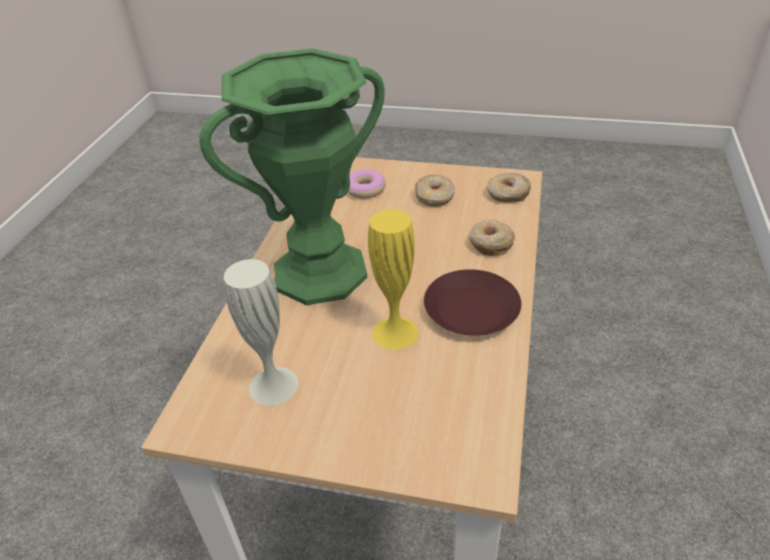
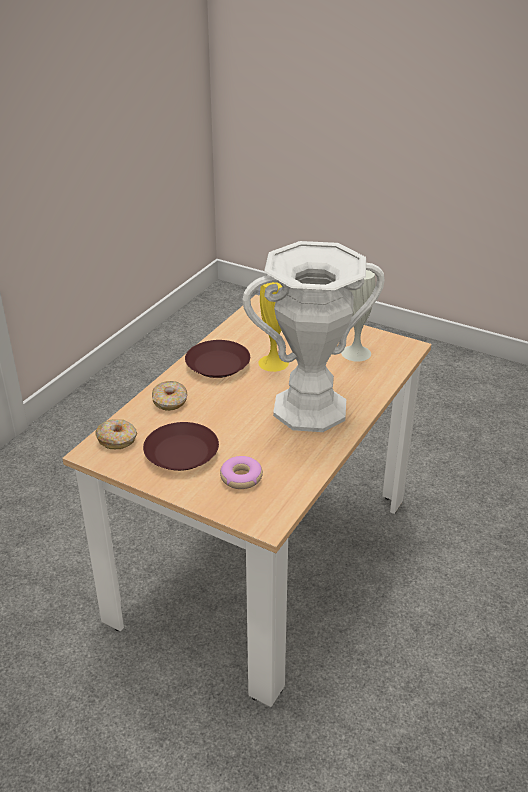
camera: 165 degrees left, 5 degrees down
(320, 272) = (310, 409): green vase -> white vase
(434, 197) = (182, 452): donut -> brown plate

